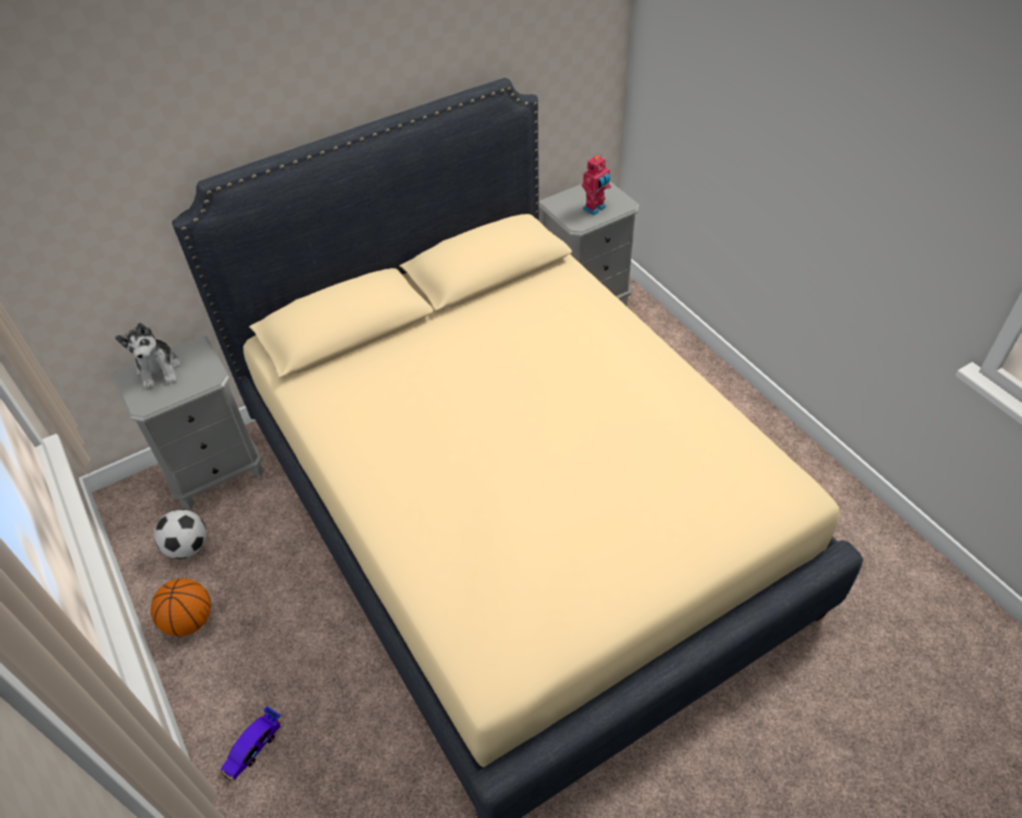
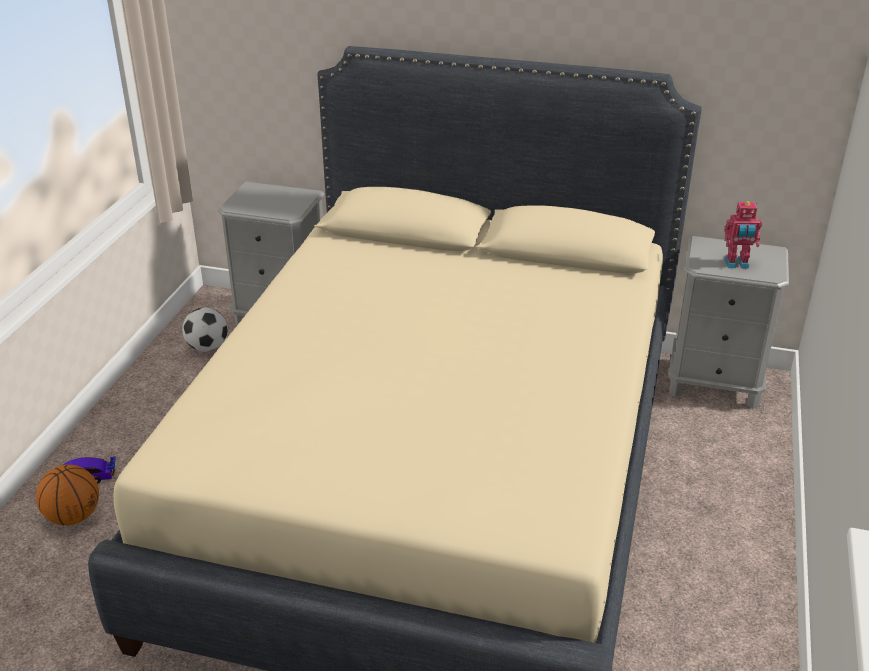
camera: 45 degrees right, 15 degrees down
(159, 369) = (269, 194): plush toy -> none
(189, 620) = (152, 386): basketball -> basketball (73, 517)

